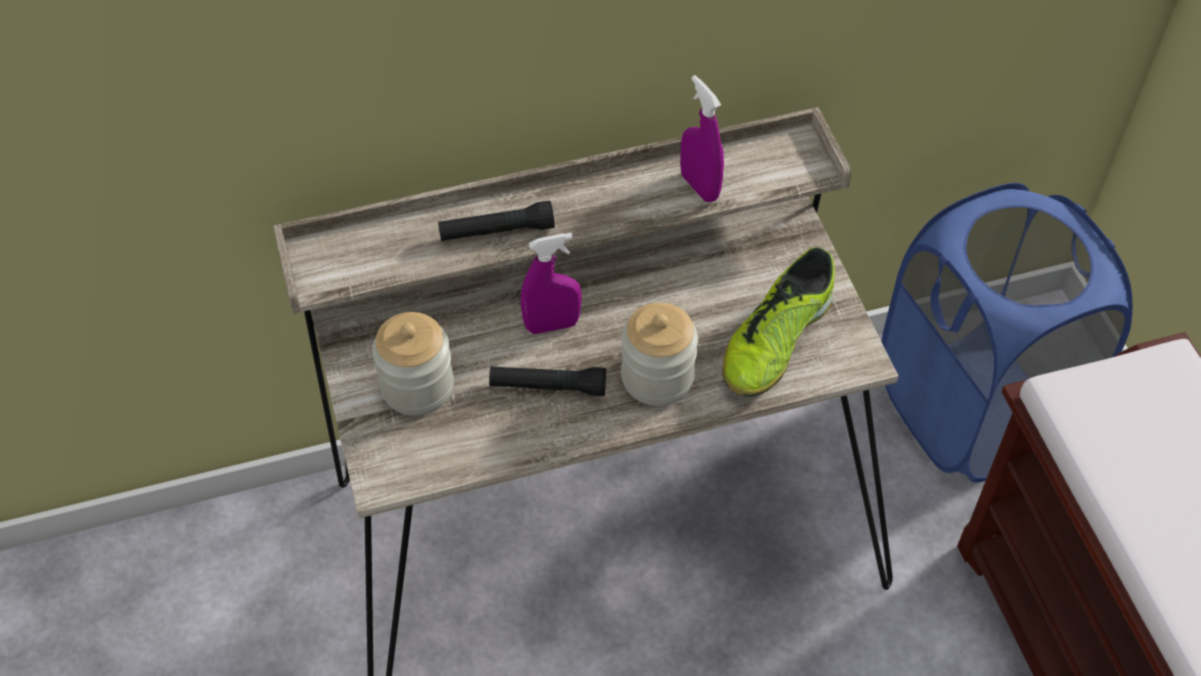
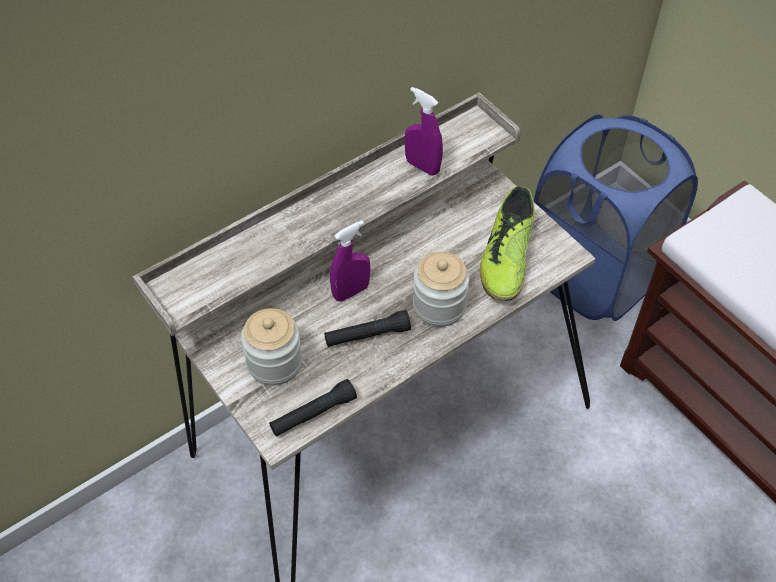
camera: 20 degrees left, 0 degrees up
(496, 231) = (296, 236): black flashlight -> black flashlight (313, 414)

